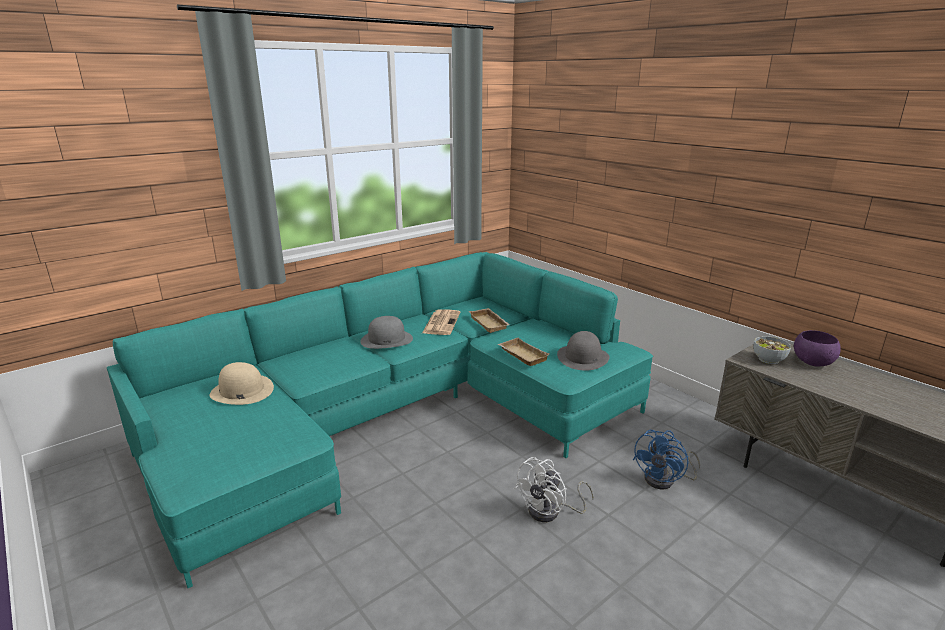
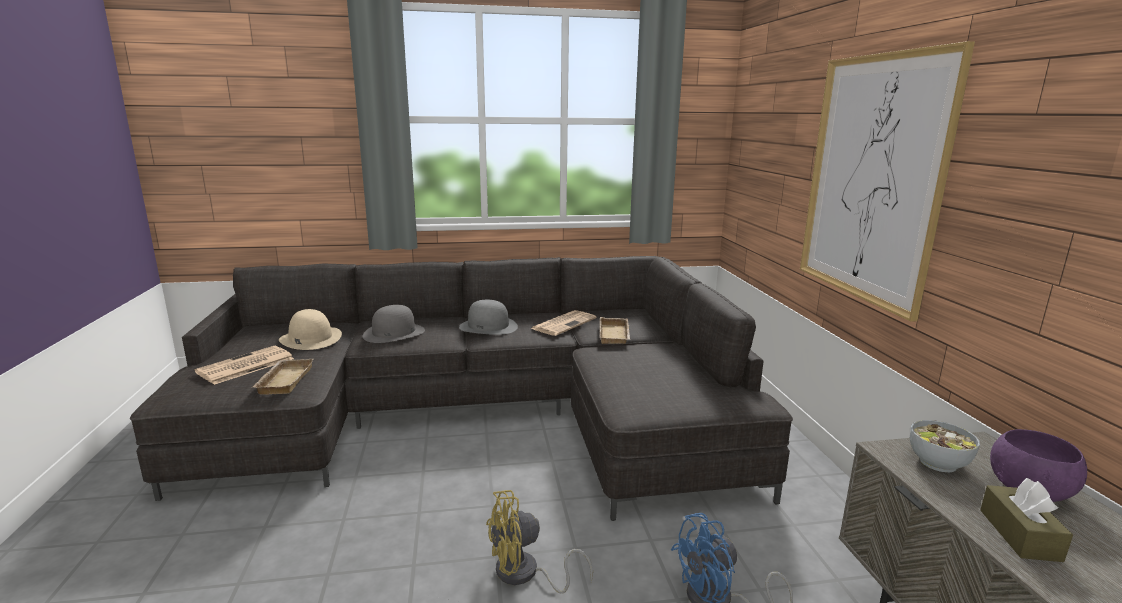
camera: 30 degrees right, 5 degrees down
(219, 433) = (245, 366): none -> newspaper
(399, 415) = (483, 415): turquoise sofa -> grey sofa
(521, 355) = (606, 373): beige tray -> beige tray (283, 380)
(551, 512) = (525, 574): white fan -> yellow fan
(583, 357) = (678, 394): grey hat -> grey hat (394, 333)
(665, 187) = (872, 179): none -> picture
(830, 385) = (1019, 535): none -> brown tissue box

